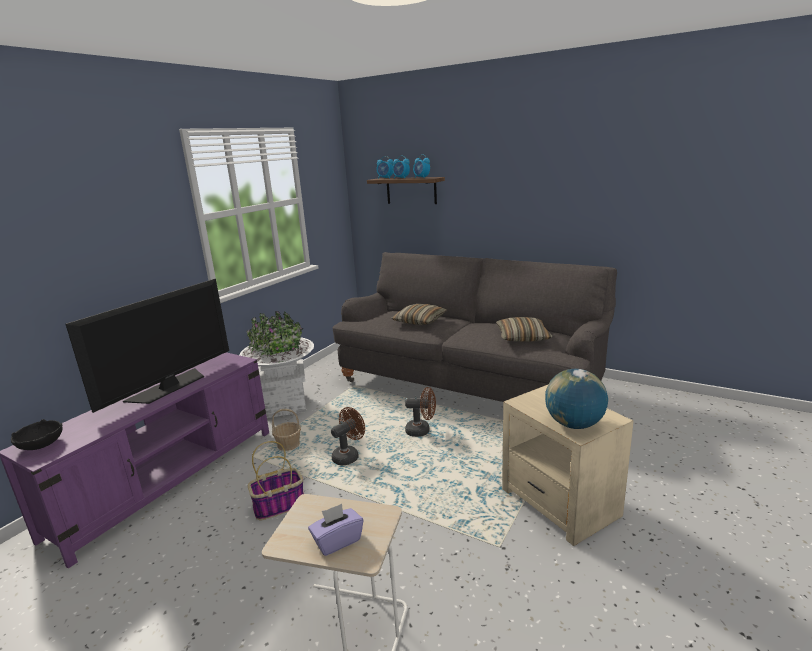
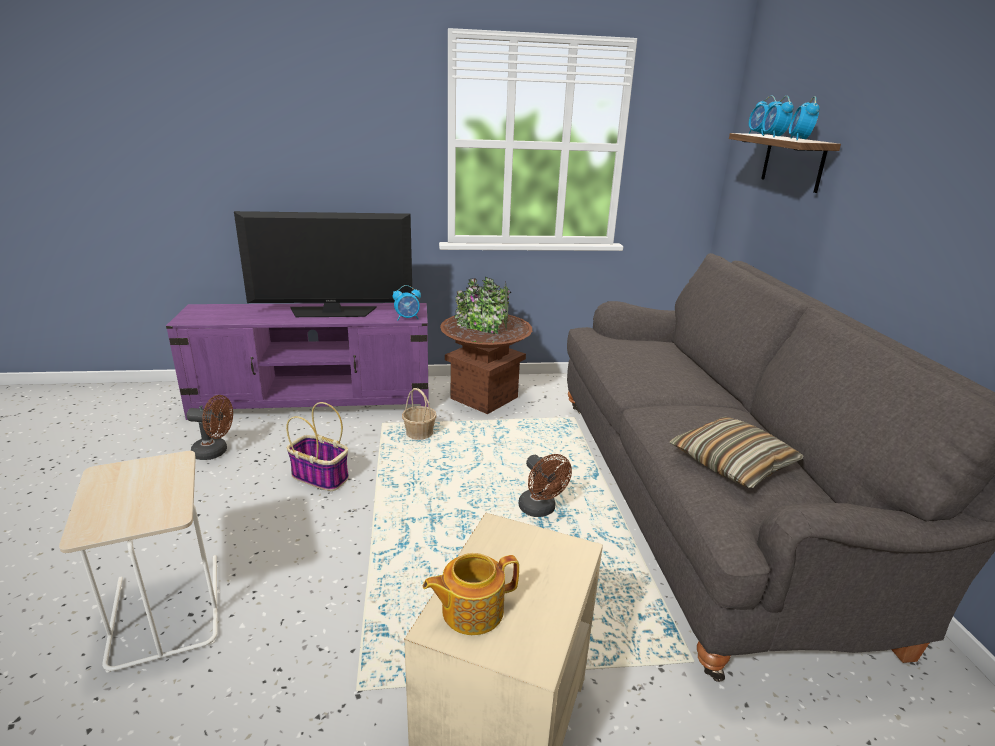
camera: 50 degrees right, 5 degrees up
(41, 444) = (205, 311): black bowl -> none
(237, 363) = (407, 318): none -> alarm clock
(285, 405) = (484, 397): white planter -> brown planter
(337, 541) = (113, 503): purple tissue box -> none
(348, 456) = (437, 479): brown fan -> brown fan (215, 452)
(420, 321) = (653, 367): pillow -> none
(574, 424) = (471, 610): globe -> teapot

